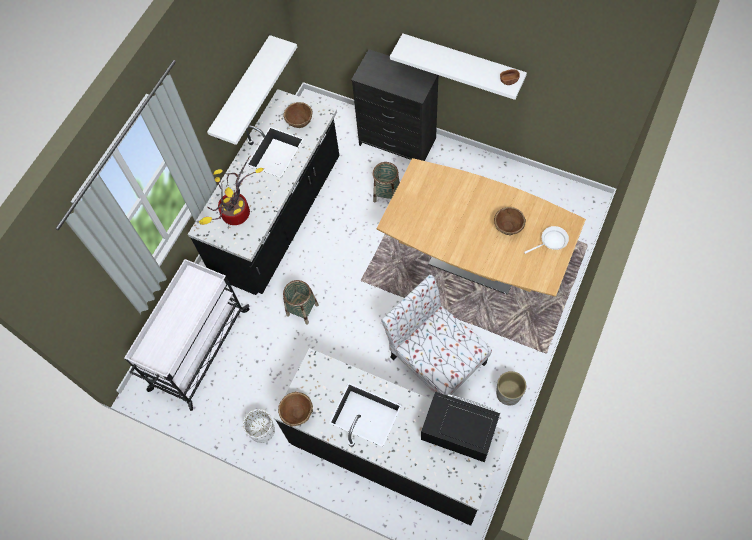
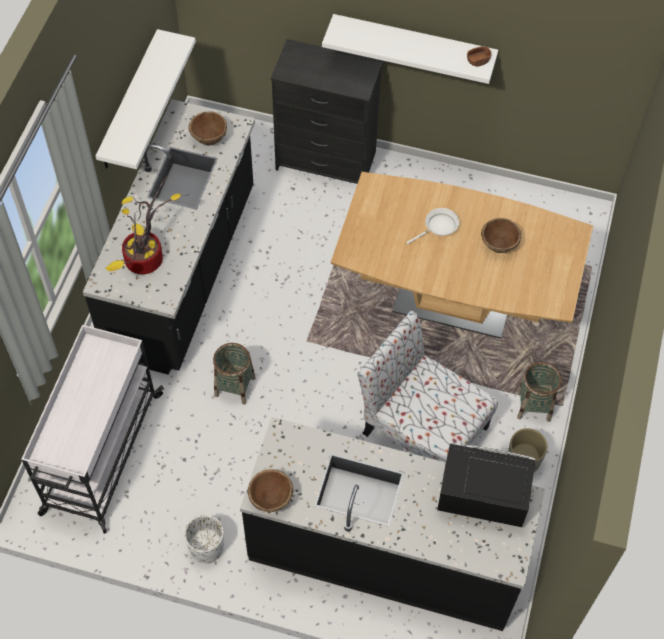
camera: 15 degrees left, 5 degrees down
(386, 194) = (323, 229): basket -> basket (533, 405)
(551, 241) = (556, 257): white frying pan -> white frying pan (439, 227)

